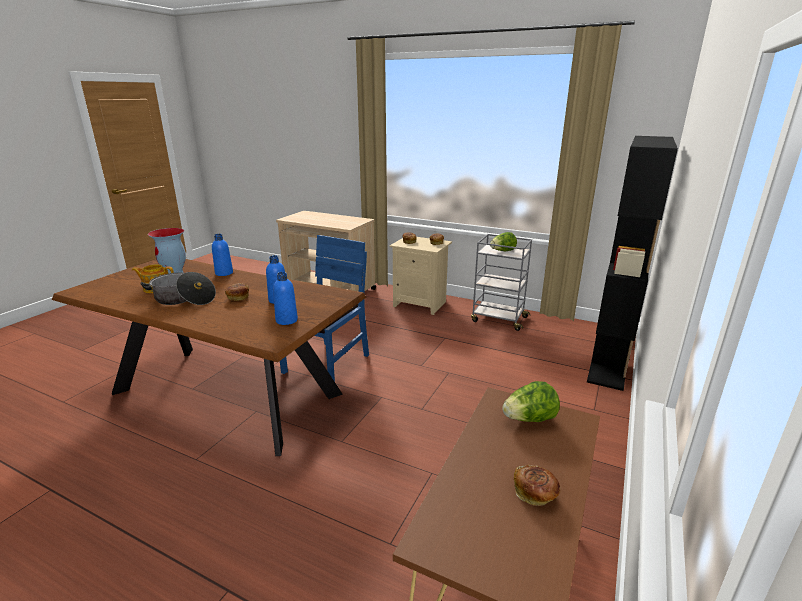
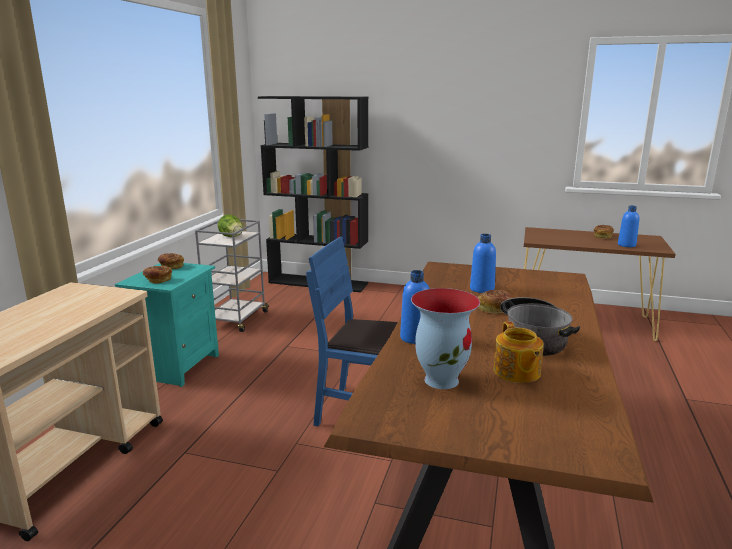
camera: 100 degrees left, 5 degrees down
(286, 320) = (525, 279): blue bottle -> blue bottle (626, 245)
(420, 304) = (177, 366): beige nightstand -> turquoise nightstand
(529, 419) = (546, 236): lettuce -> none

